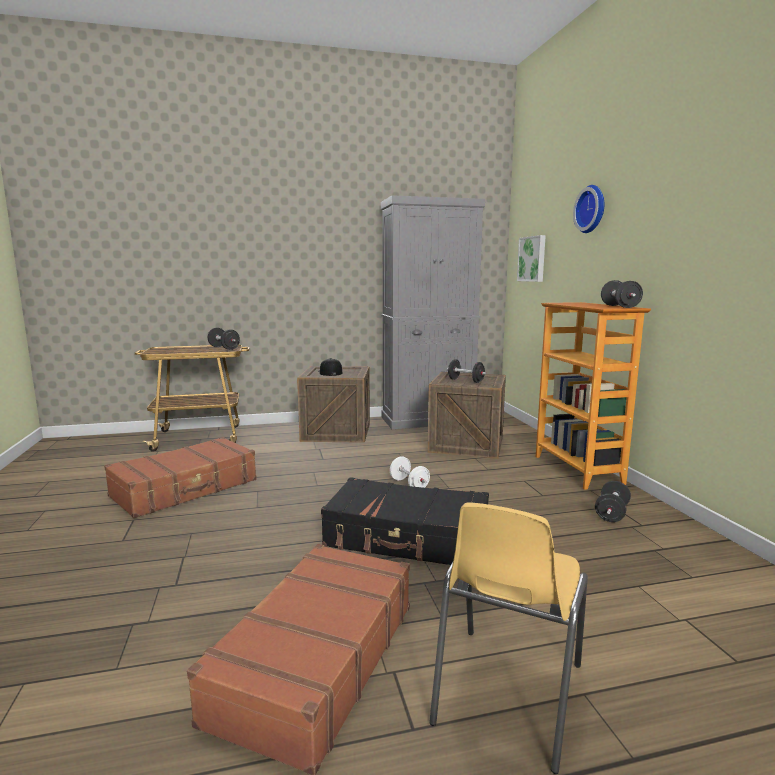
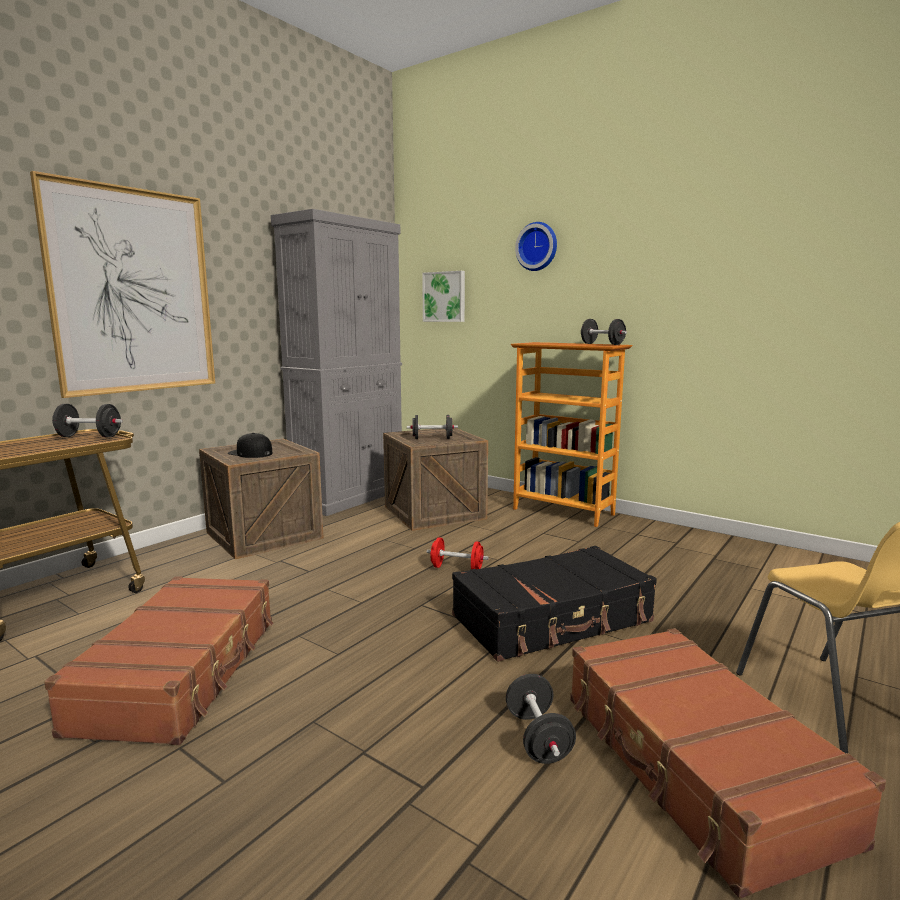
camera: 40 degrees left, 0 degrees up
(275, 261) = (133, 291): none -> picture
(409, 484) = (457, 568): white dumbbell -> red dumbbell
(611, 513) = (646, 540): black dumbbell -> black dumbbell (538, 738)

